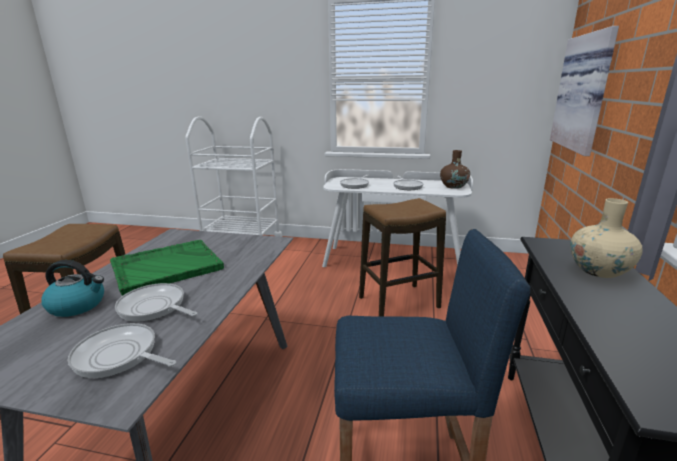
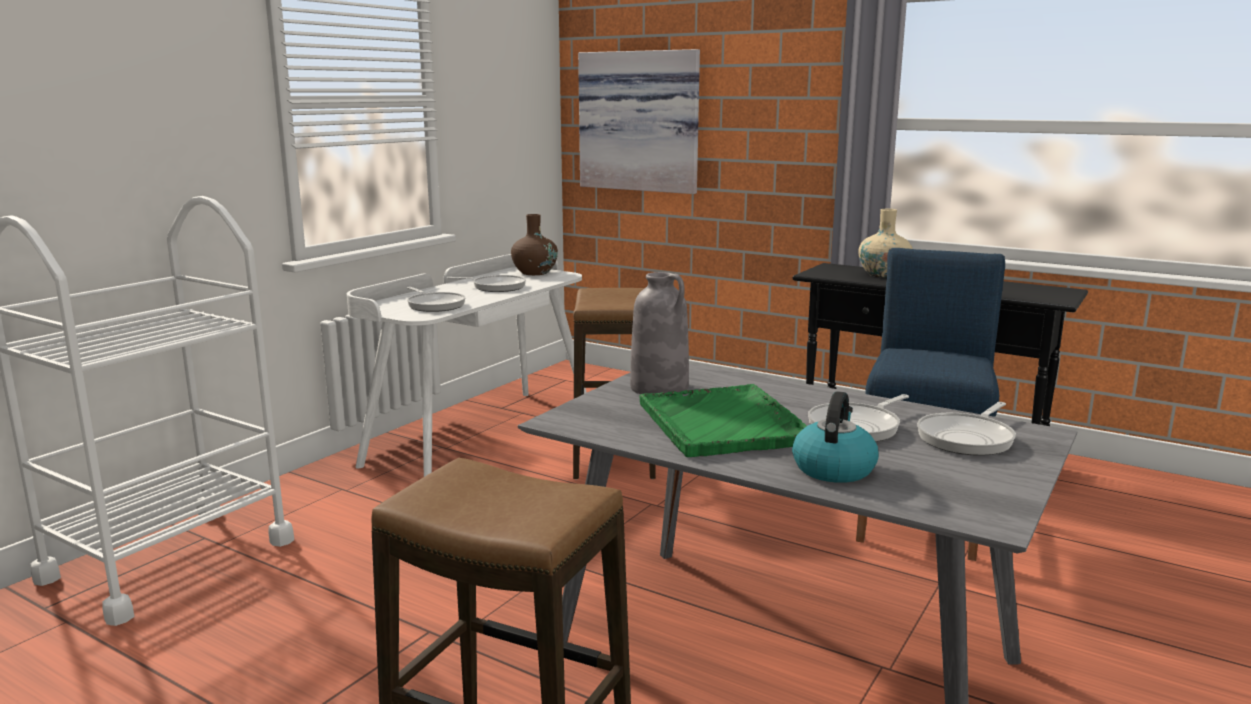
camera: 70 degrees left, 5 degrees down
(231, 245) = (660, 388): none -> grey vase

